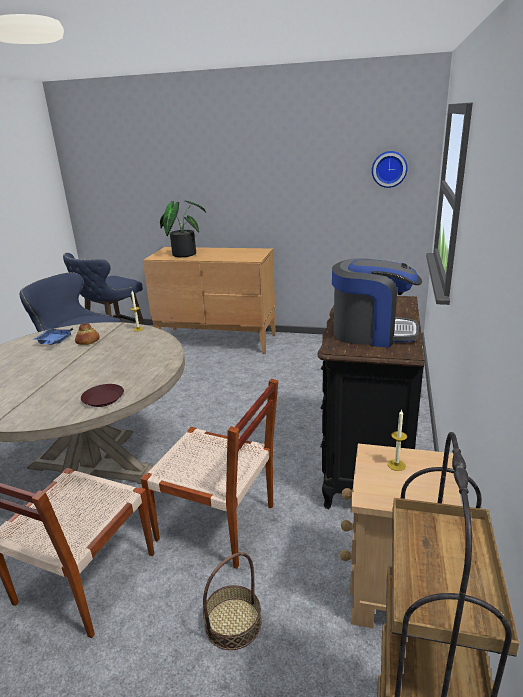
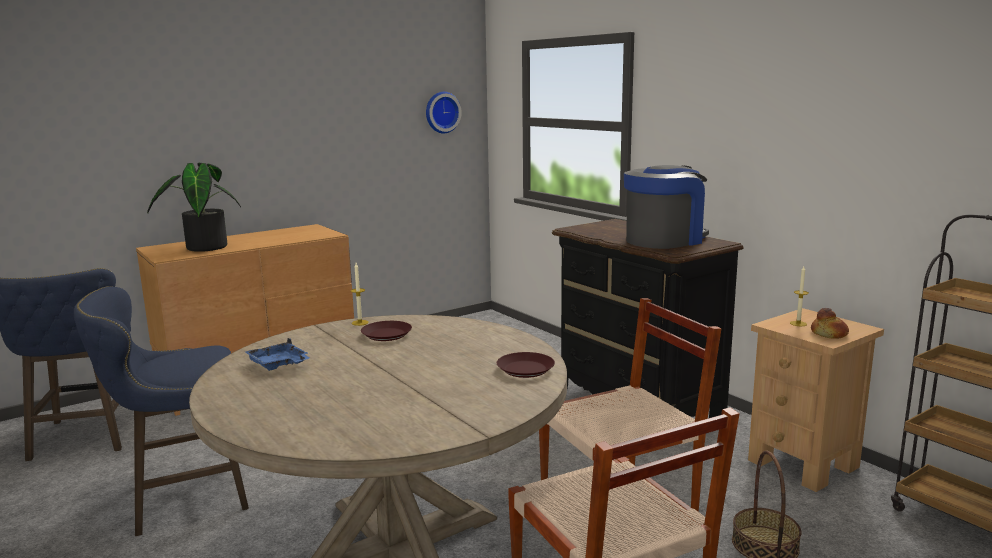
camera: 50 degrees left, 10 degrees down
(88, 341) = (330, 349): bread -> bread (829, 334)
(125, 343) = (387, 335): none -> brown plate

